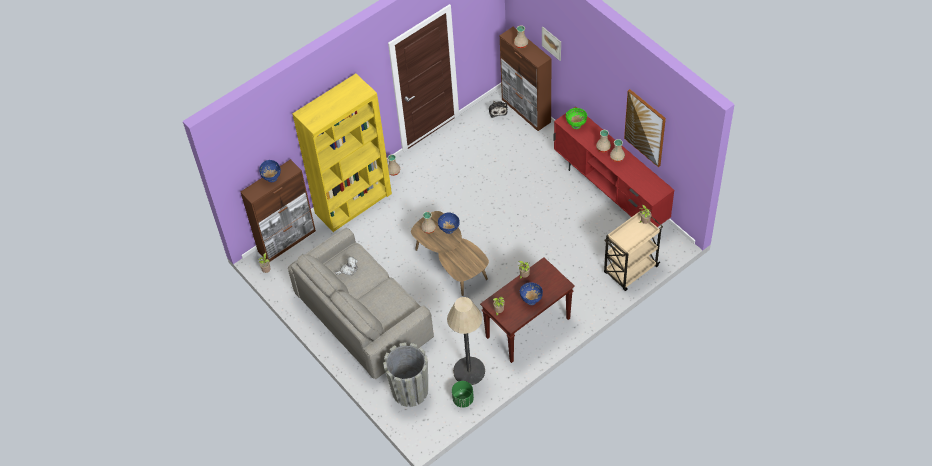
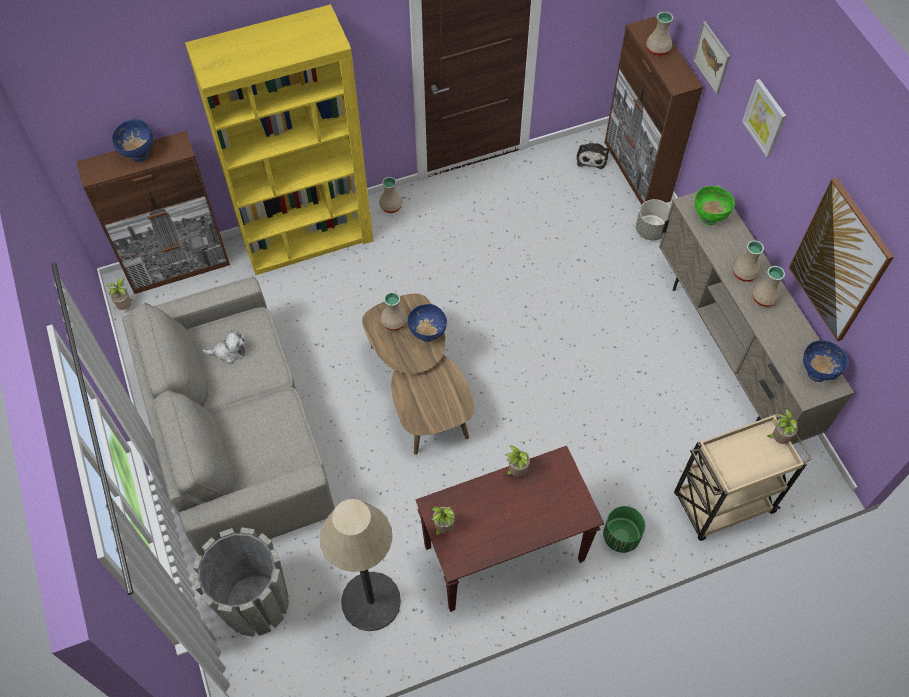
camera: 15 degrees right, 5 degrees up
(463, 399) = (339, 654): green planter -> green planter (621, 537)
(531, 300) = (512, 525): blue bowl -> blue bowl (817, 372)
(545, 141) = (650, 230): none -> grey planter
(588, 68) = (765, 118): none -> picture
(611, 192) = (732, 350): red tv stand -> beige tv stand

